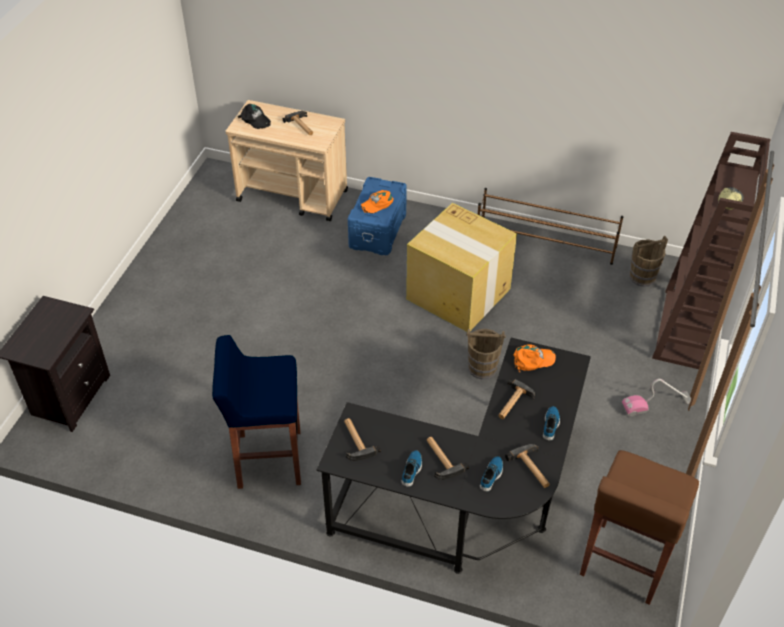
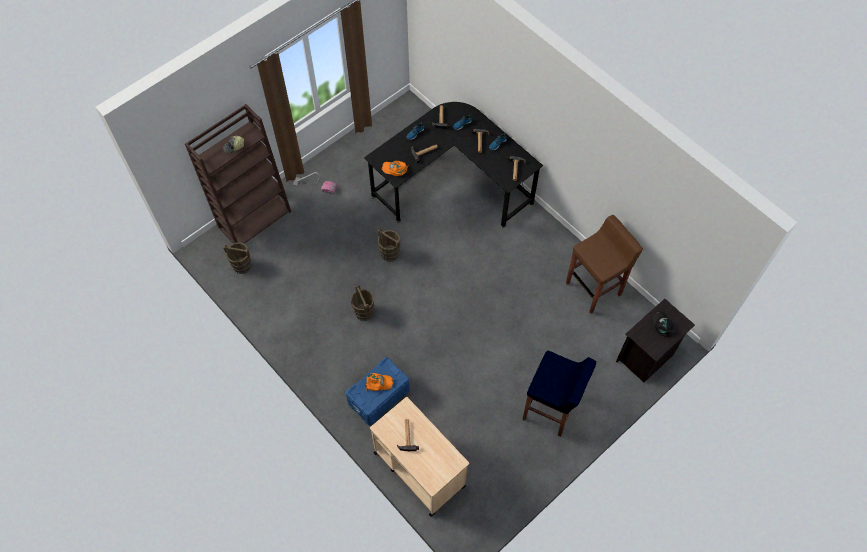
camera: 150 degrees left, 15 degrees up
(255, 120) = (439, 464): black cap -> black cap (663, 325)
(268, 459) = (543, 257): blue stool -> blue stool (550, 410)
(459, 294) = (364, 311): cardboard box -> brown bucket
(546, 241) = (274, 325): brown shoe rack -> none
(623, 564) = (403, 125): brown stool -> brown stool (594, 288)

